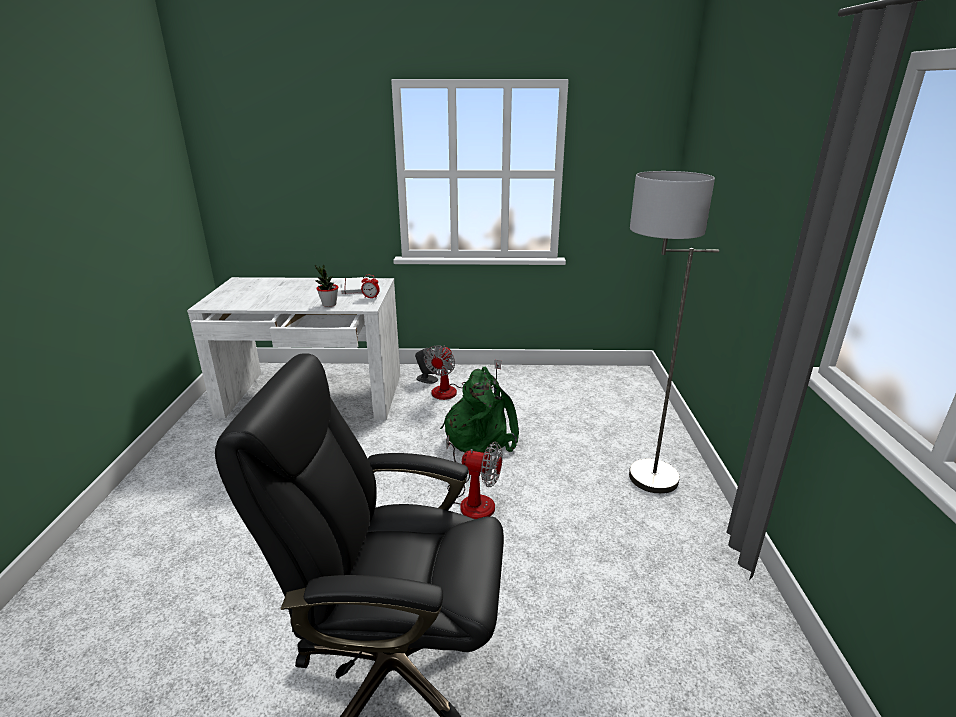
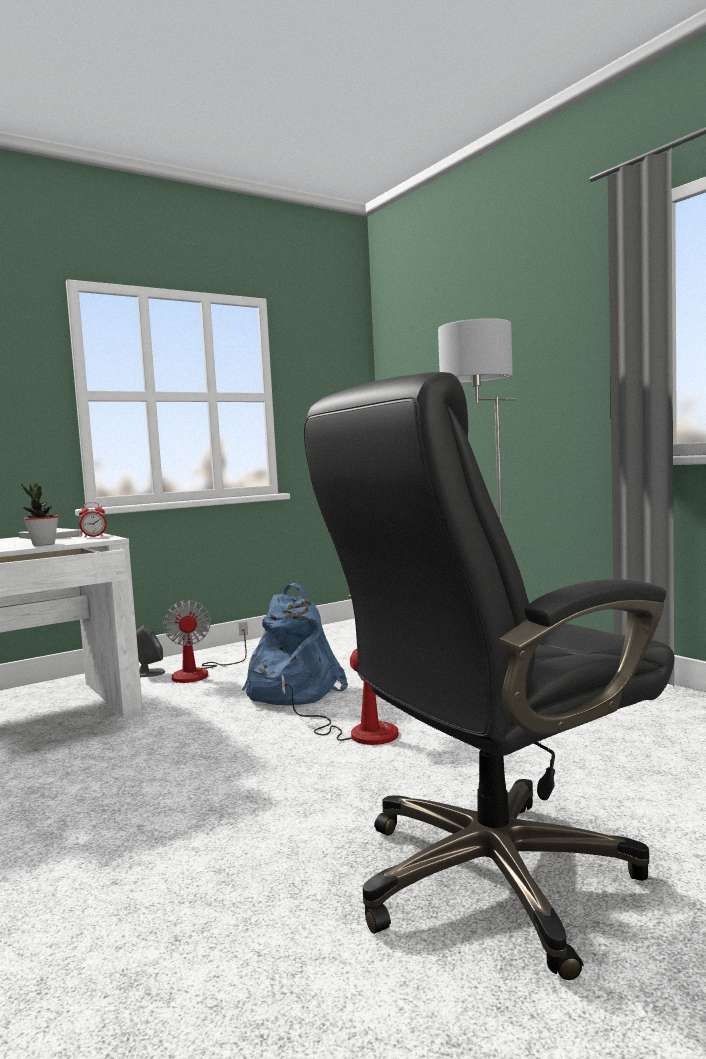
camera: 35 degrees left, 20 degrees down
(481, 436) = (290, 691): green backpack -> blue backpack

